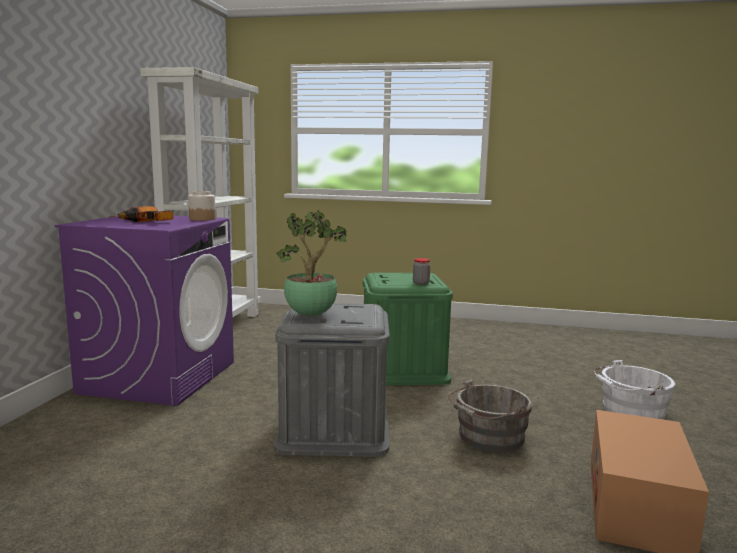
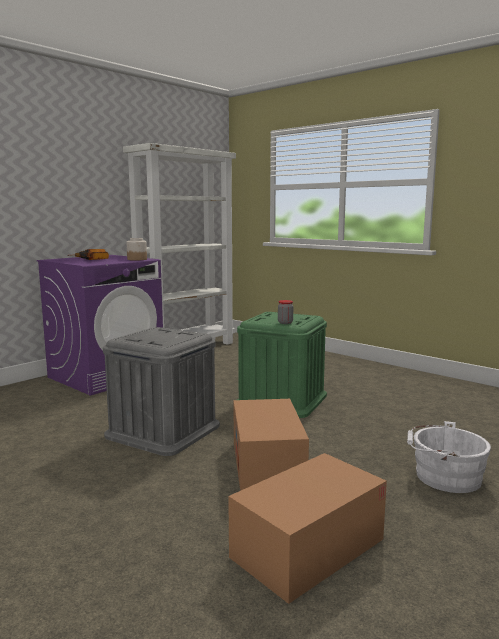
camera: 30 degrees right, 0 degrees up
(312, 315) = (141, 335): potted plant -> none
(488, 437) = (267, 464): grey bucket -> cardboard box

